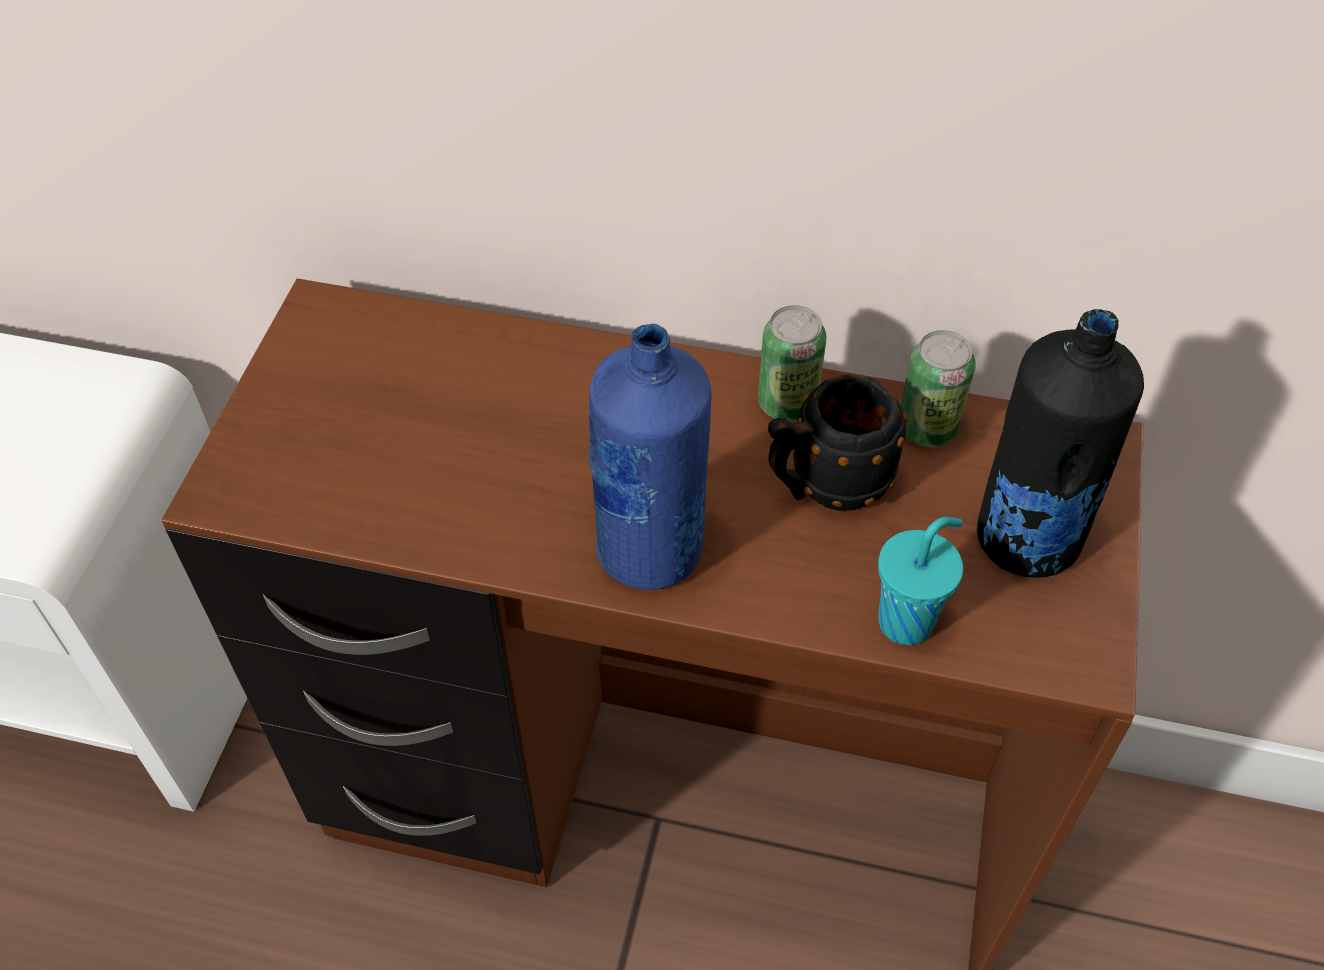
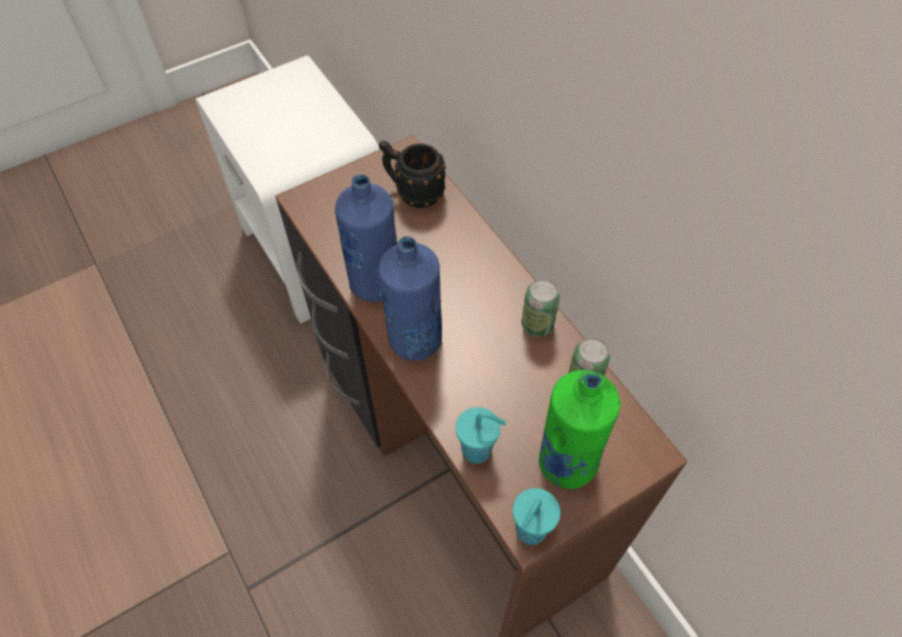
camera: 45 degrees right, 5 degrees up
(496, 523) = (375, 284): none -> blue bottle
(825, 486) = (511, 371): black mug -> black mug (413, 192)
(1024, 539) = (566, 462): black bottle -> green bottle
(1087, 661) = (529, 531): none -> turquoise cup

